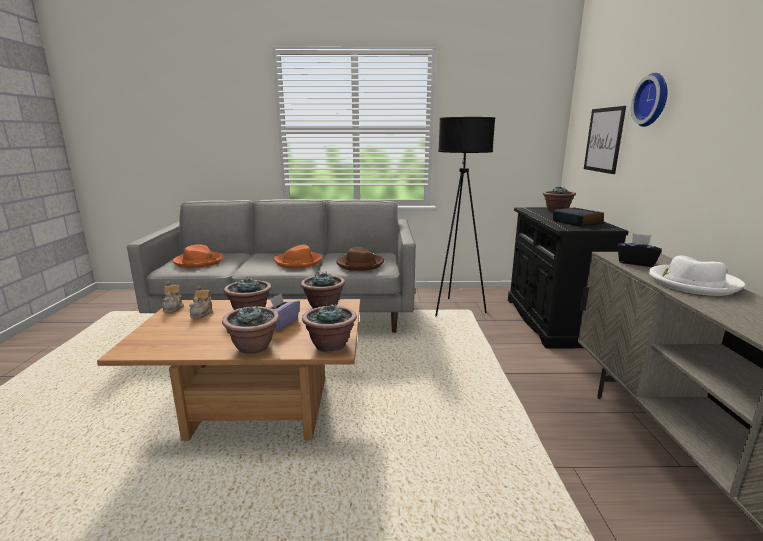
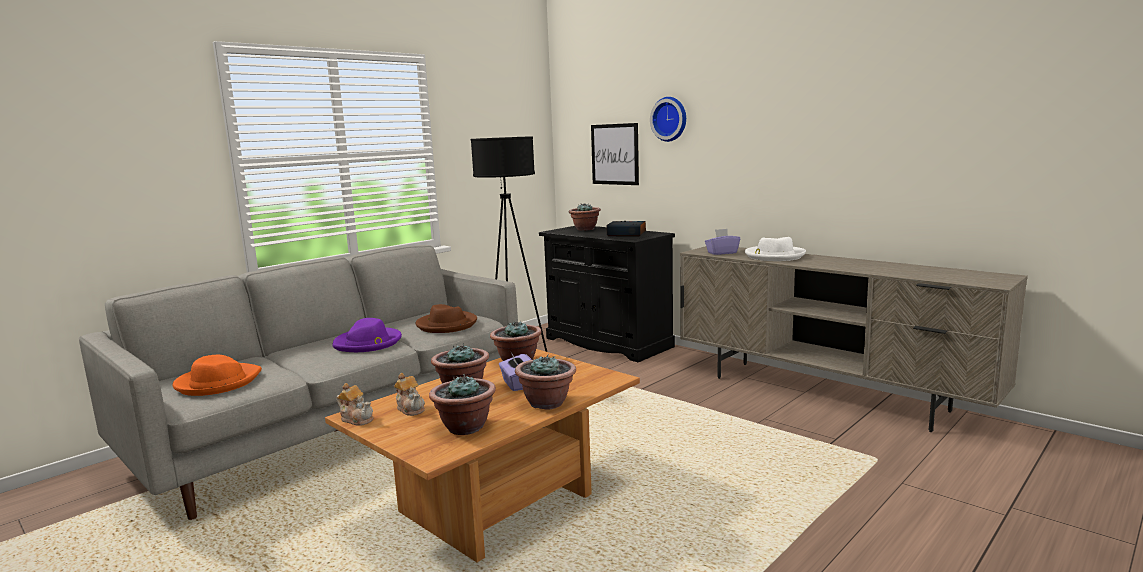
camera: 45 degrees left, 5 degrees down
(298, 262) = (368, 343): orange hat -> purple hat
(330, 345) = (601, 378): potted plant -> potted plant (465, 427)
(636, 263) = (722, 253): black tissue box -> purple tissue box

